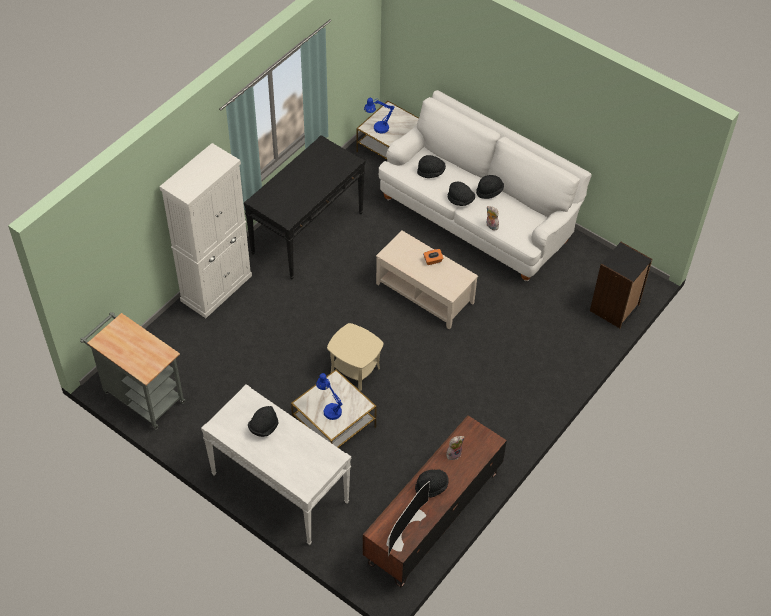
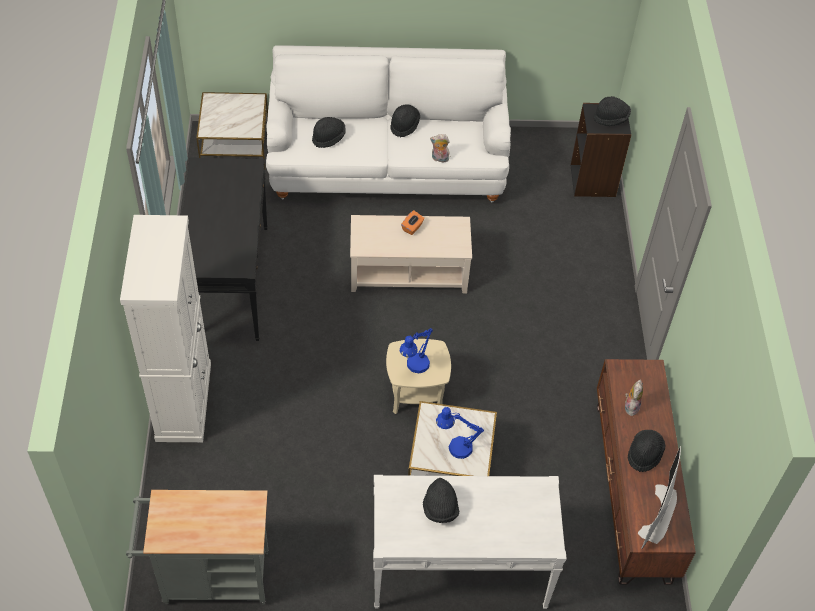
camera: 40 degrees left, 0 degrees up
(377, 128) = (219, 126): blue table lamp -> blue table lamp (414, 367)
(404, 527) = (660, 514): television -> television turned 150 degrees counterclockwise
(460, 200) = (385, 150): black hat -> black hat (611, 119)

